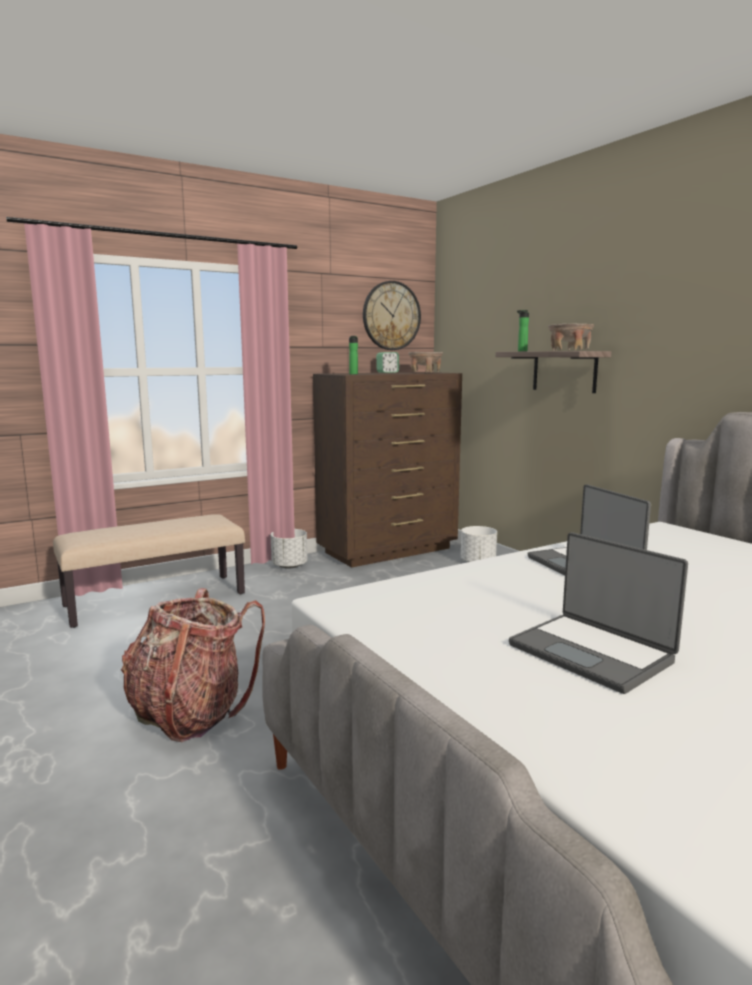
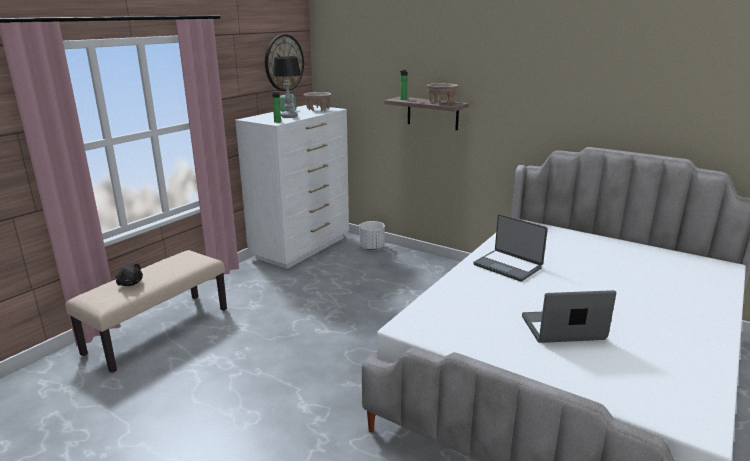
camera: 25 degrees left, 10 degrees up
(122, 530) = (129, 283): none -> black plush toy
(190, 713) = (280, 414): backpack -> none
(289, 566) = (239, 276): white planter -> none
(377, 373) = (289, 116): none -> table lamp
(389, 550) = (302, 248): brown dresser -> white dresser
(592, 652) = (563, 329): laptop -> laptop turned 150 degrees clockwise

